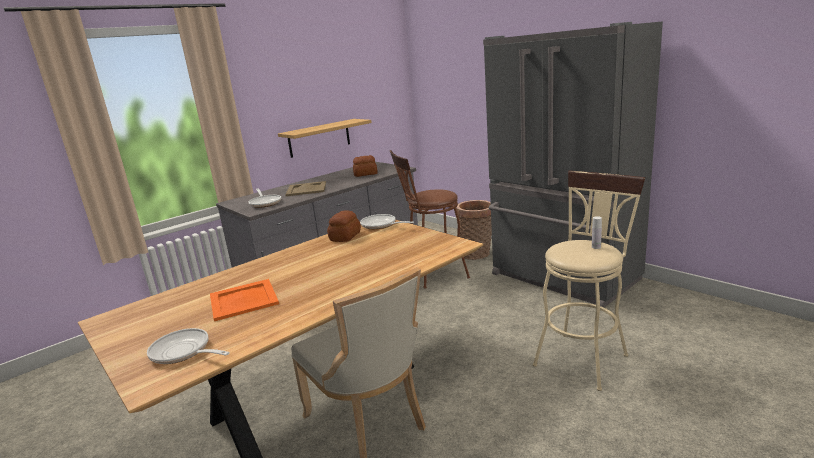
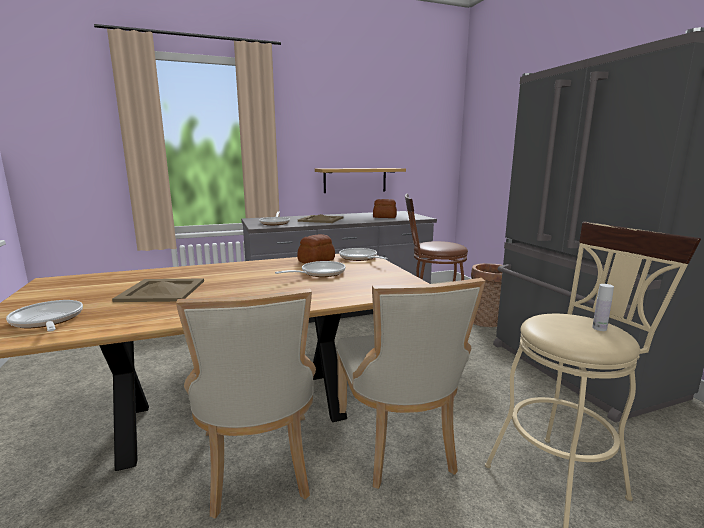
camera: 20 degrees right, 5 degrees down
(244, 300) = (162, 291): orange tray -> beige tray
(364, 249) = (319, 273): none -> frying pan
(465, 372) = (398, 444): none -> beige chair

